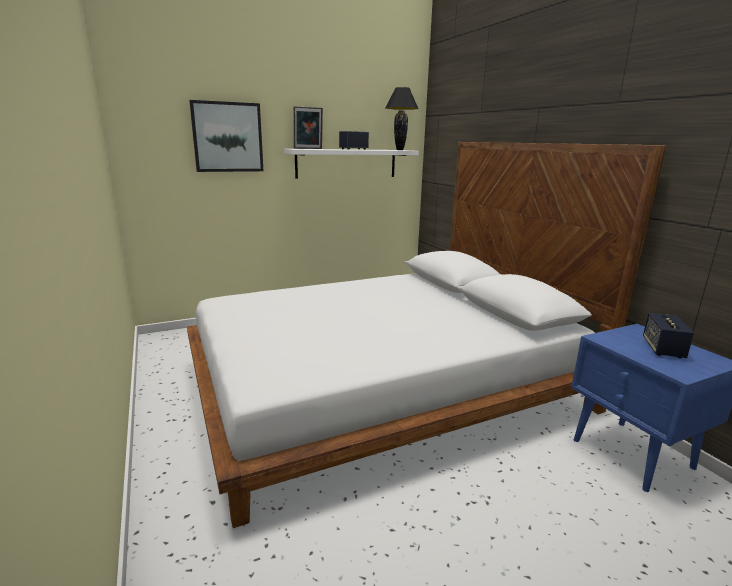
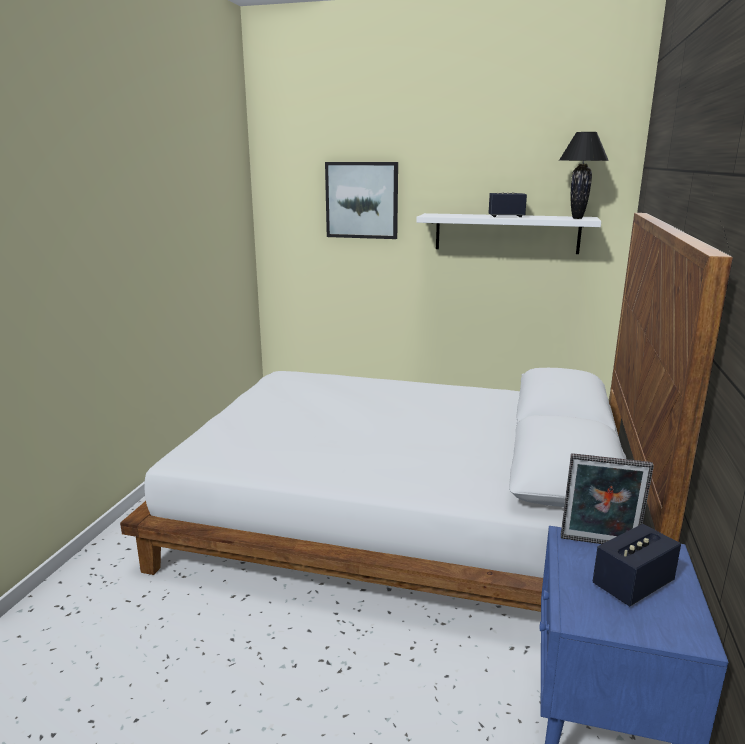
camera: 40 degrees right, 0 degrees up
(308, 148) = (450, 214): picture frame -> picture frame (598, 544)

